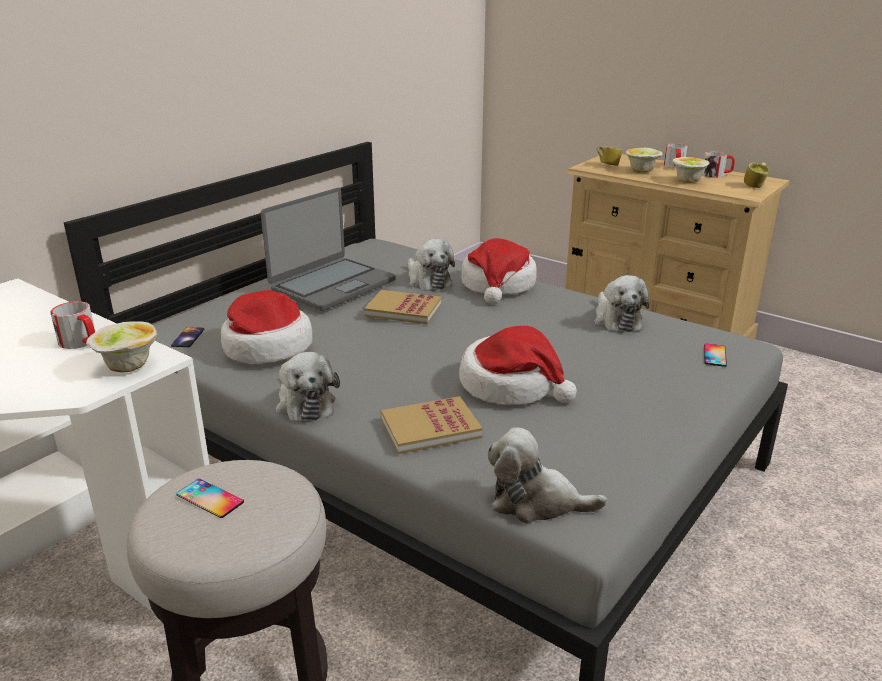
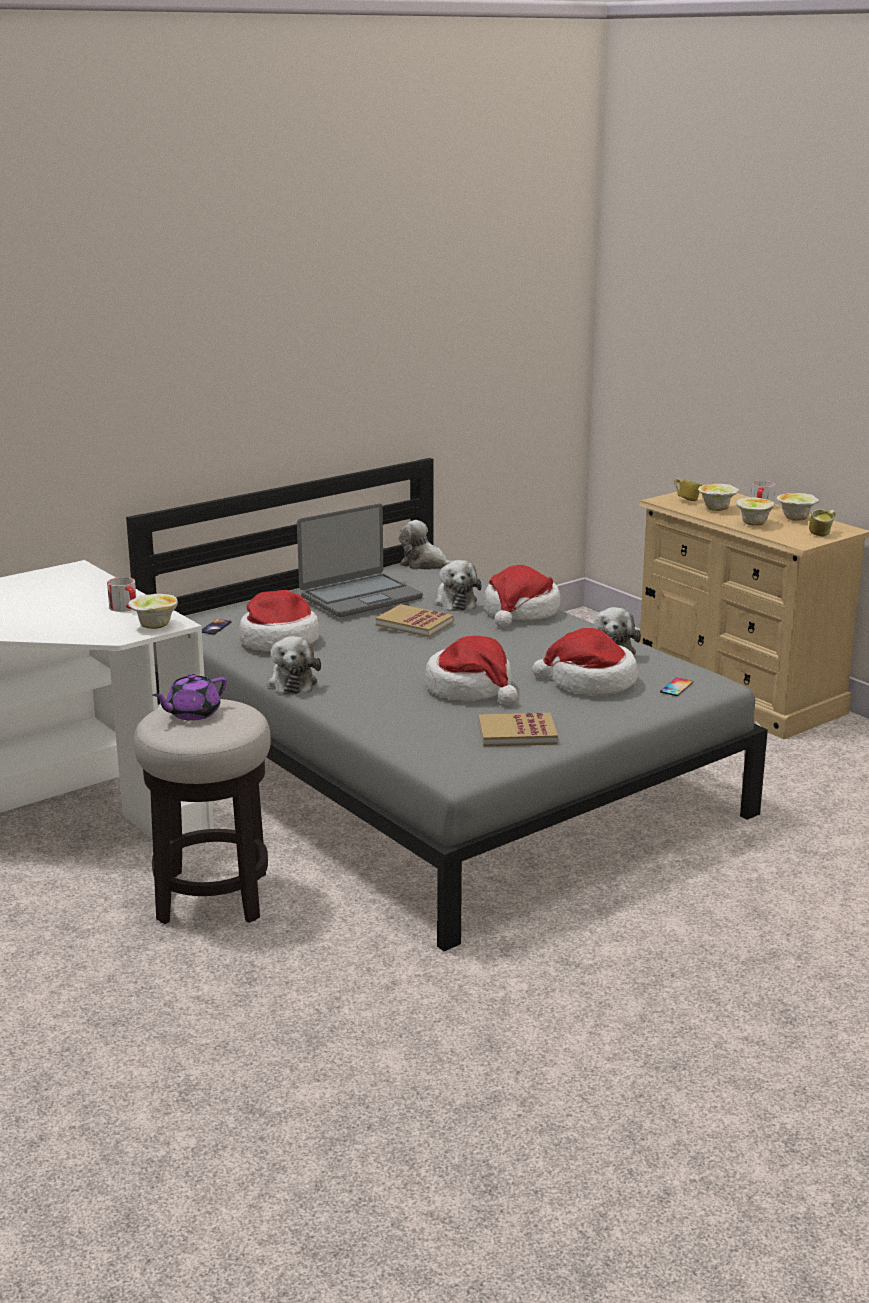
camera: 15 degrees right, 5 degrees down
(210, 498) = (192, 713): phone -> purple teapot
(430, 428) = (382, 708): book -> book (517, 733)
(536, 502) = (433, 758): plush toy -> plush toy (425, 565)
(627, 360) = (590, 682): none -> hat
(717, 175) = (796, 519): mug -> bowl

